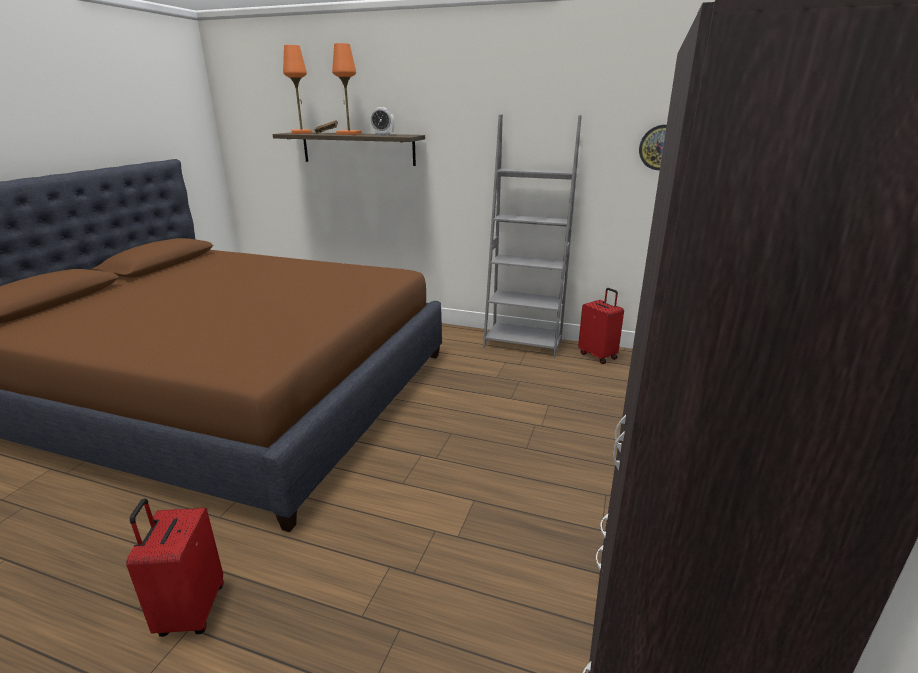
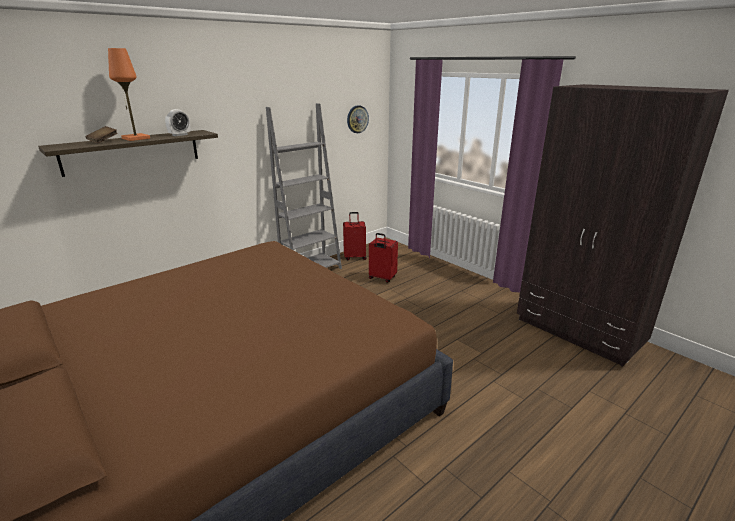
camera: 60 degrees left, 0 degrees up
(190, 611) = (494, 469): red suitcase -> red suitcase (382, 278)
(302, 133) = (72, 145): orange table lamp -> none

